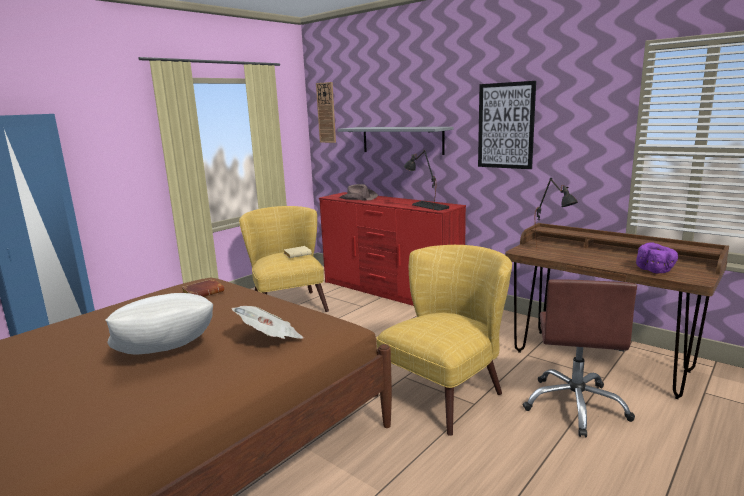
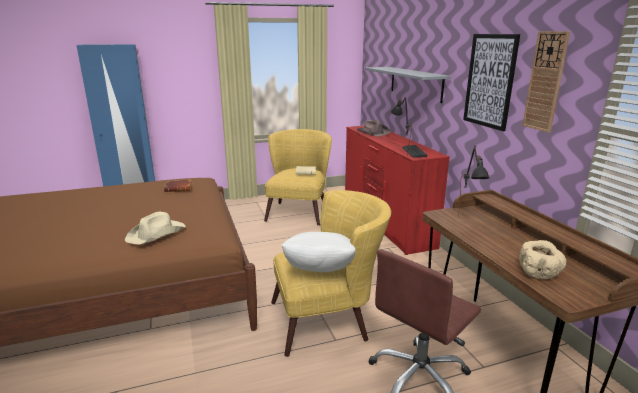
camera: 30 degrees right, 5 degrees up
(165, 355) = (93, 226): white pillow -> white pillow (318, 274)
(270, 339) = (157, 234): newspaper -> beige hat
(326, 113) = (372, 51): wall clock -> wall clock (545, 82)
(655, 270) = (539, 273): purple bowl -> beige bowl

